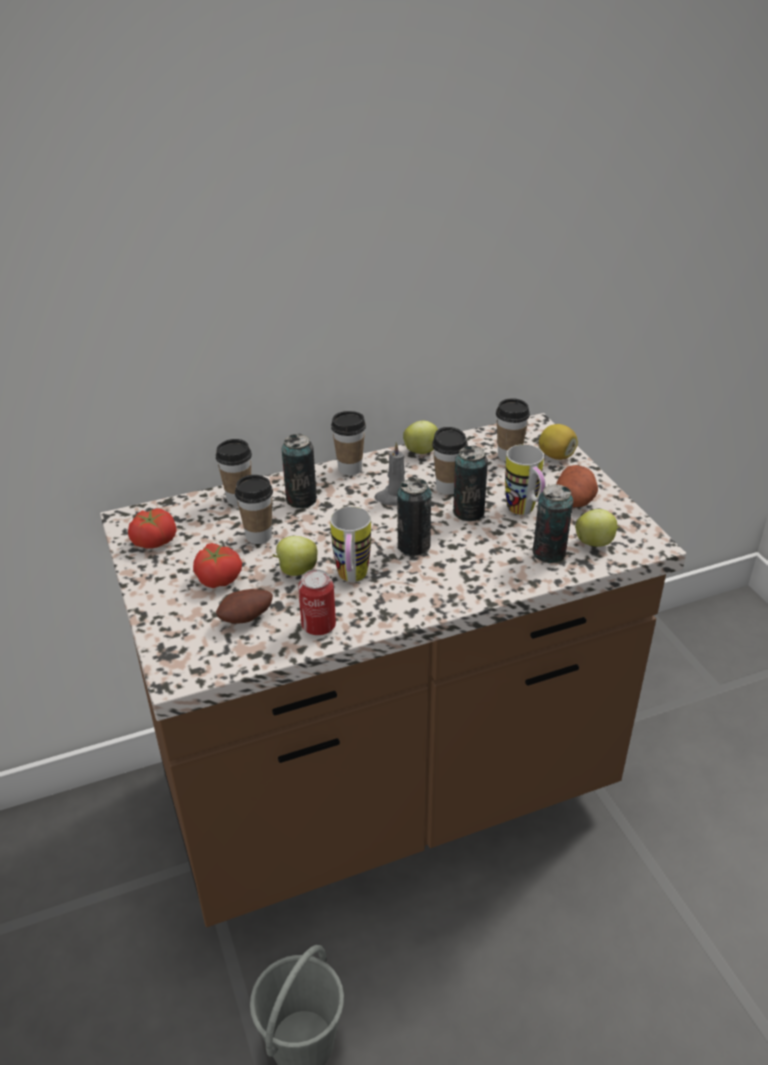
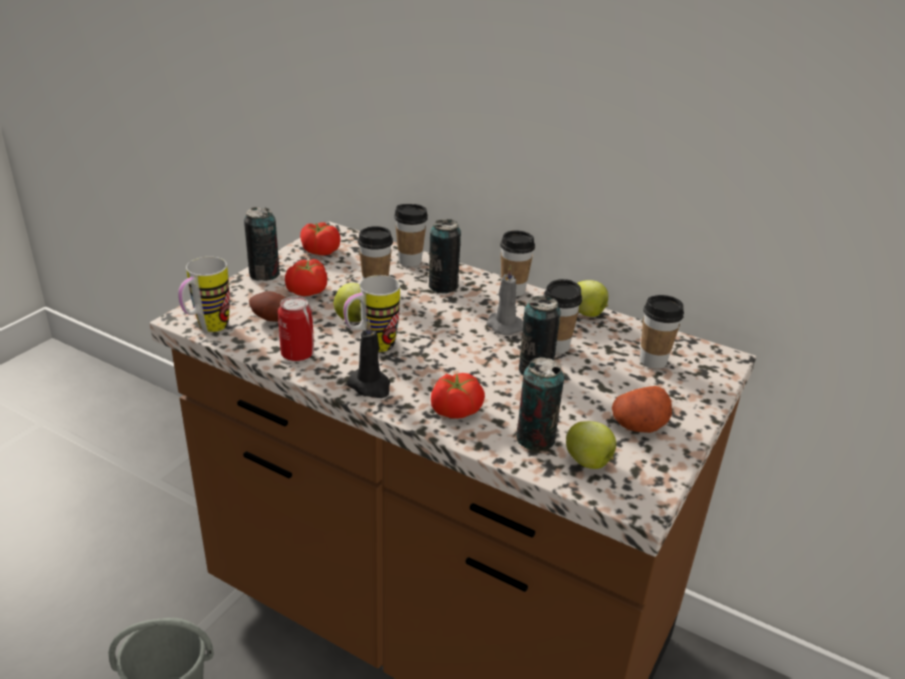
camera: 50 degrees right, 5 degrees down
(408, 604) = (370, 386): none -> black candle
(414, 546) = (451, 360): can -> can (264, 274)
(480, 574) = (455, 409): none -> tomato
(525, 512) = (579, 401): mug -> mug (207, 329)
(556, 456) = (696, 388): lemon -> none

